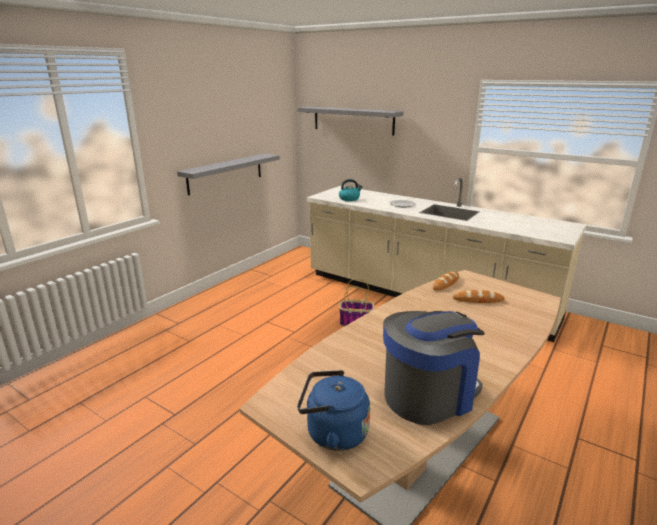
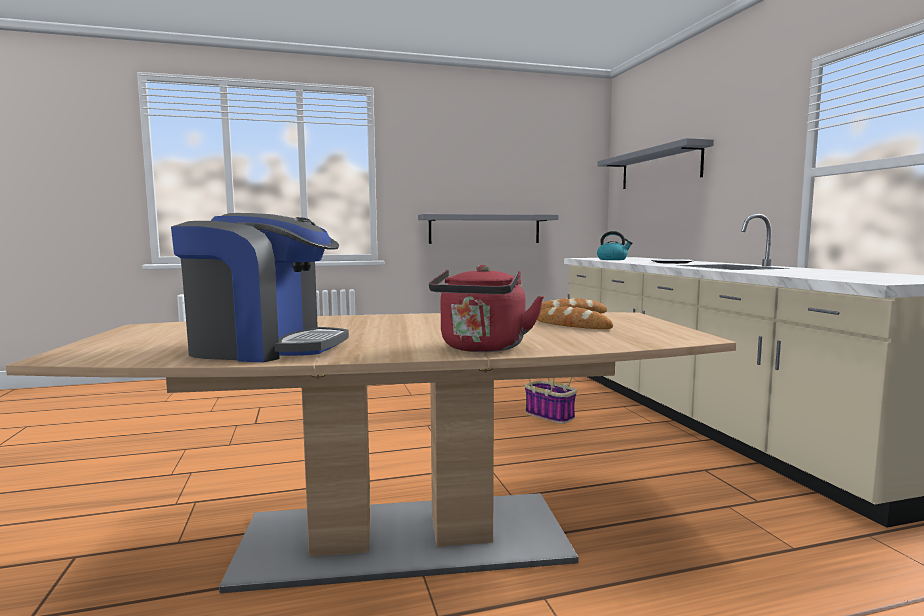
camera: 40 degrees right, 15 degrees down
(333, 433) = (119, 342): blue kettle -> none
(508, 346) = (482, 348): none -> red kettle

